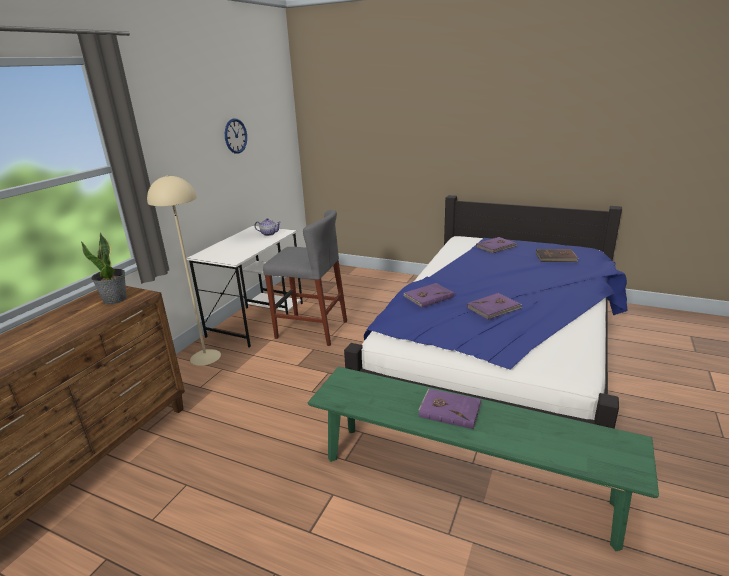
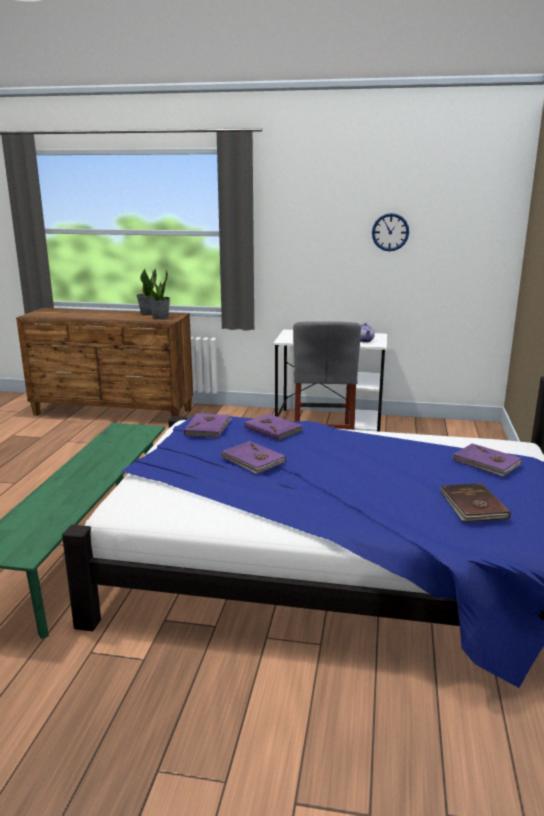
camera: 75 degrees right, 5 degrees down
(74, 307) = (148, 313): none -> potted plant
(205, 357) = (251, 417): beige floor lamp -> none
(449, 410) = (94, 471): purple book -> purple book (208, 427)

